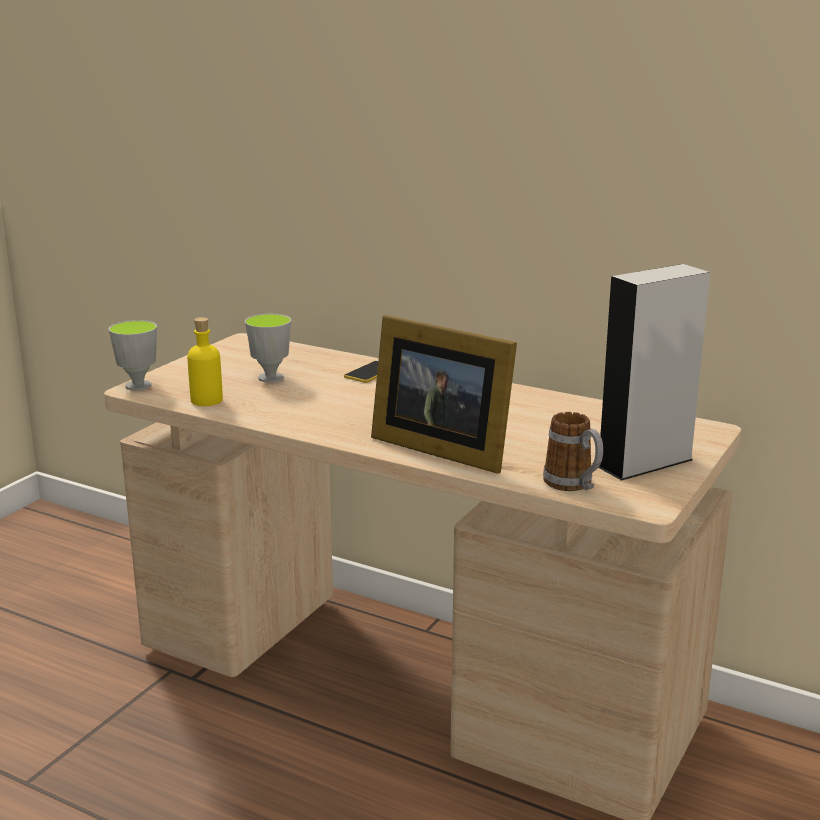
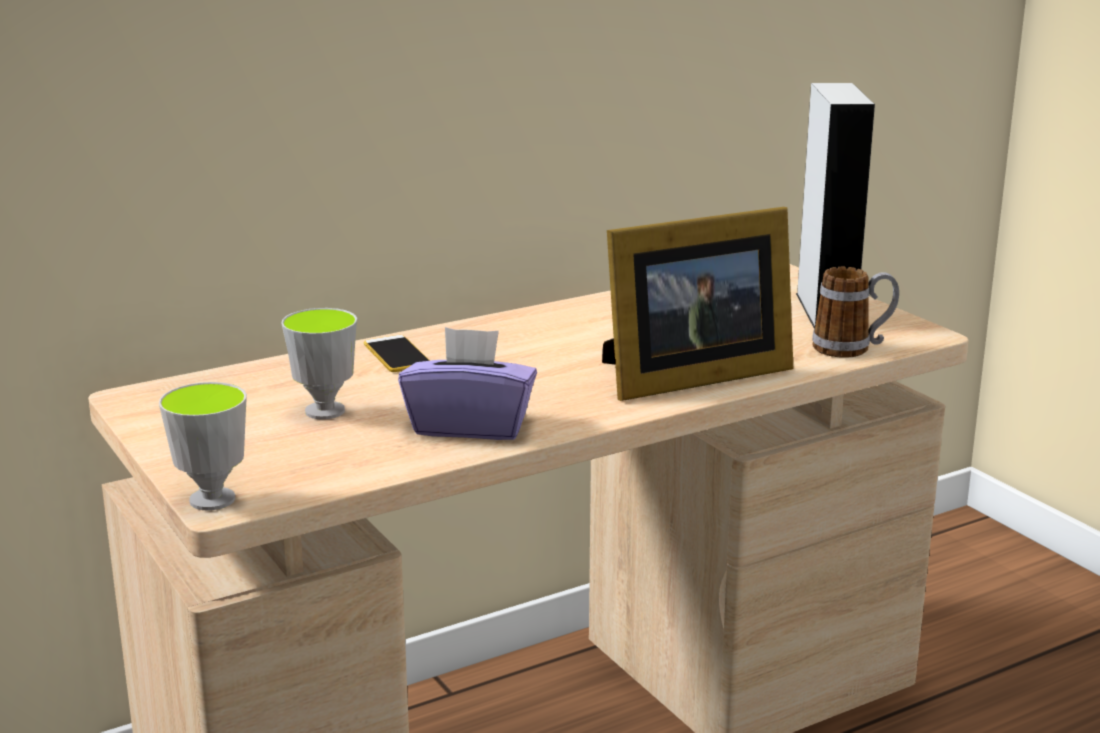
camera: 60 degrees left, 0 degrees up
(206, 400) = (352, 465): yellow bottle -> none
(288, 412) = (470, 426): none -> purple tissue box

